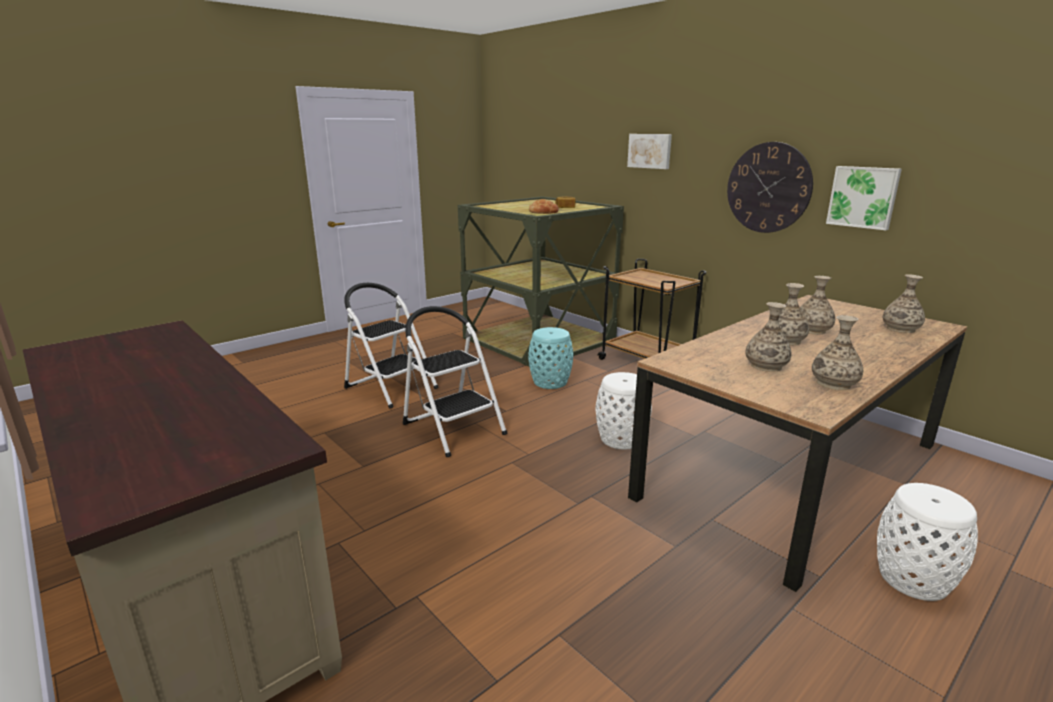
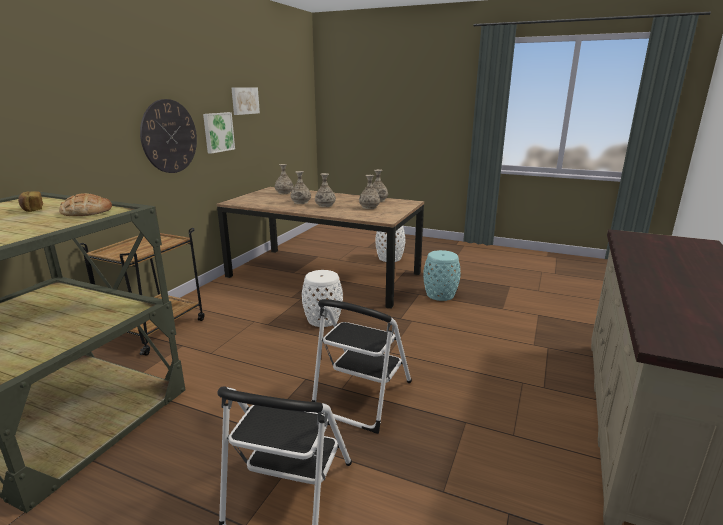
camera: 115 degrees left, 0 degrees up
(550, 382) = (223, 371): turquoise stool -> turquoise stool (440, 295)
(650, 151) = (42, 116): picture -> picture (244, 100)

